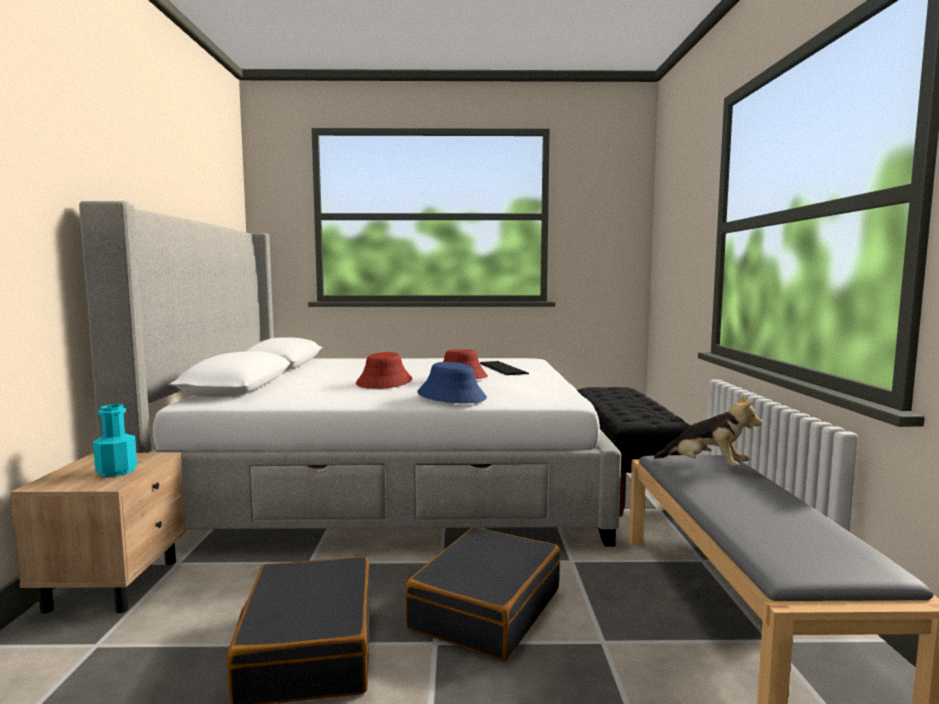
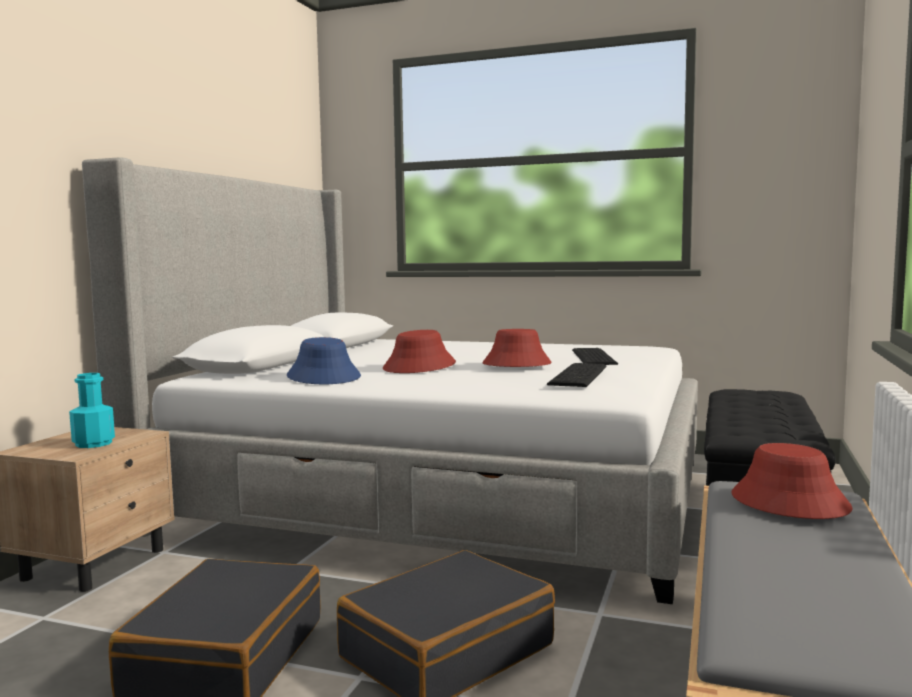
camera: 20 degrees right, 0 degrees up
(451, 396) = (473, 385): blue hat -> blue hat (324, 377)
(521, 384) = (581, 375): none -> keyboard
(706, 467) = (788, 502): plush toy -> red hat

